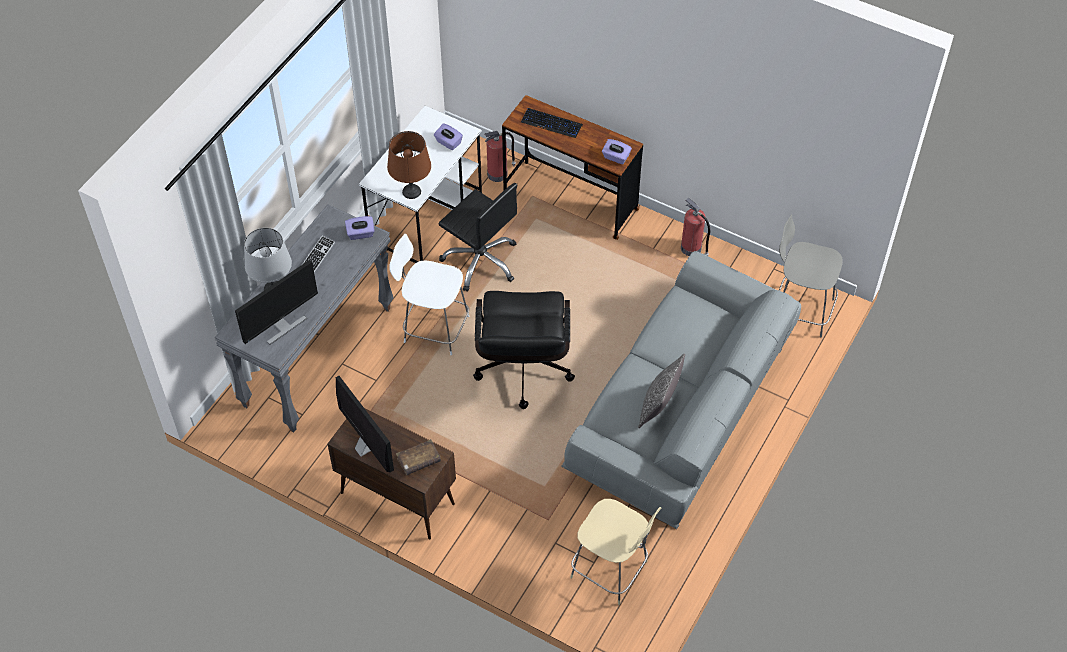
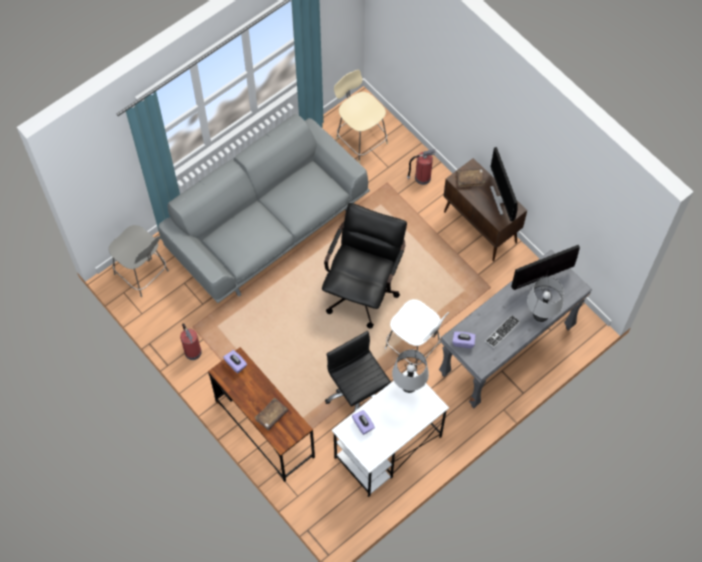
camera: 160 degrees left, 10 degrees up
(411, 192) = (409, 385): brown table lamp -> grey table lamp
(498, 174) = (312, 476): fire extinguisher -> fire extinguisher (421, 178)
(551, 124) = (271, 416): keyboard -> brown book
(658, 406) = (294, 186): pillow -> none

